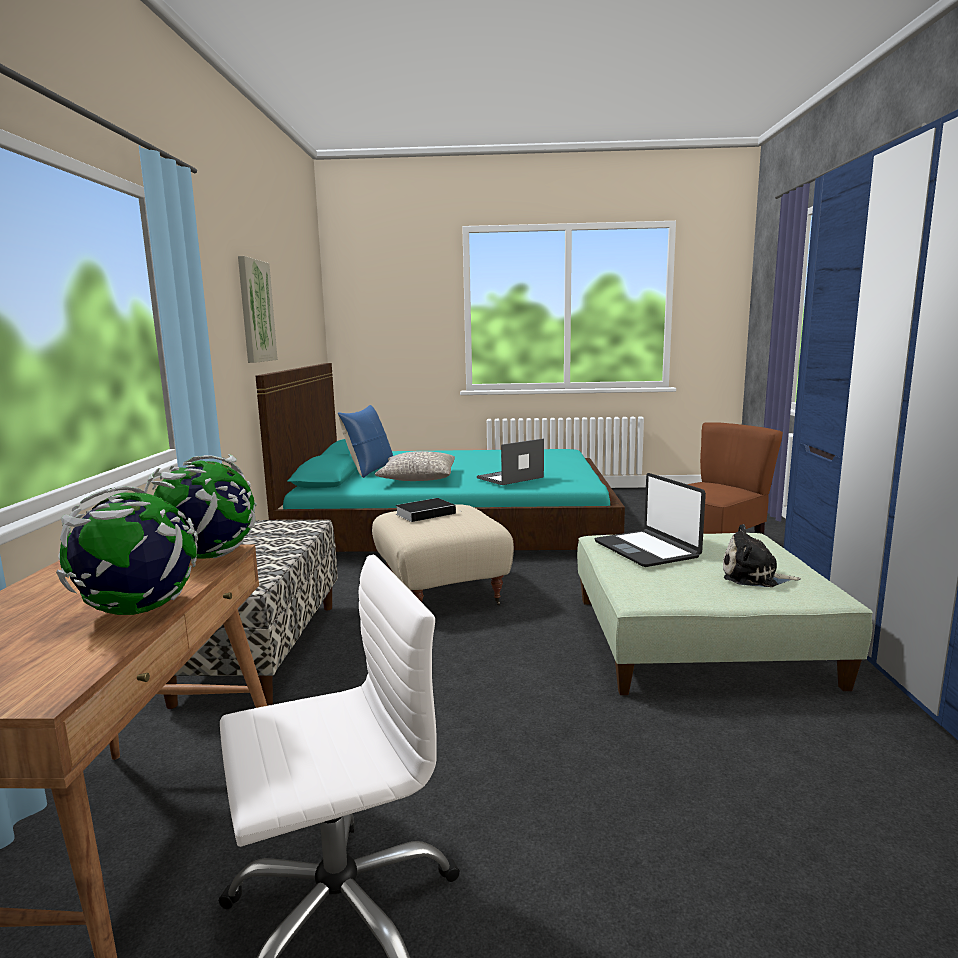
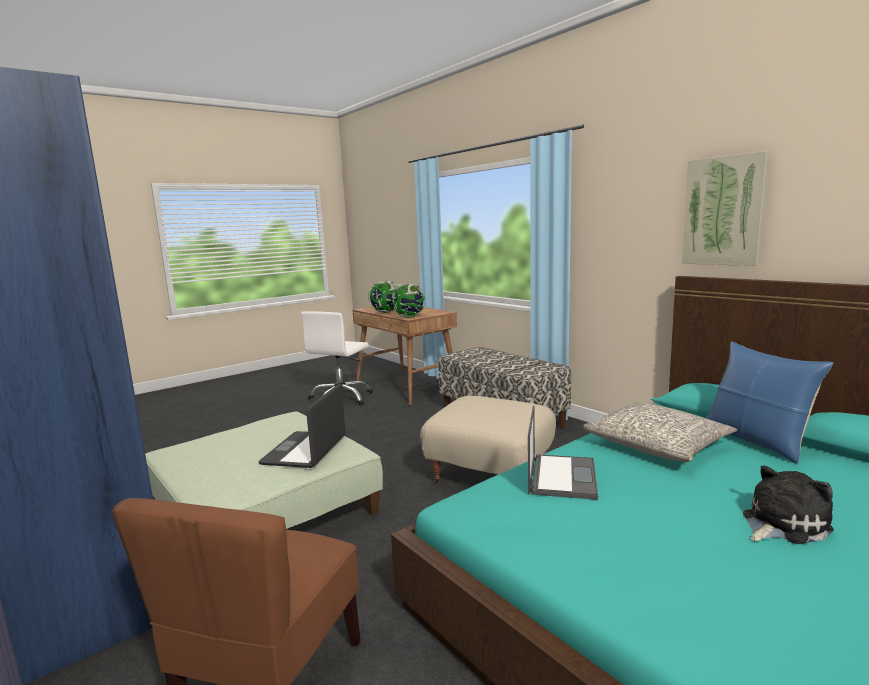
camera: 140 degrees right, 0 degrees up
(426, 513) = (499, 406): book -> none
(647, 550) = (306, 450): laptop -> laptop turned 105 degrees counterclockwise
(753, 577) = (217, 449): plush toy -> plush toy (781, 524)

